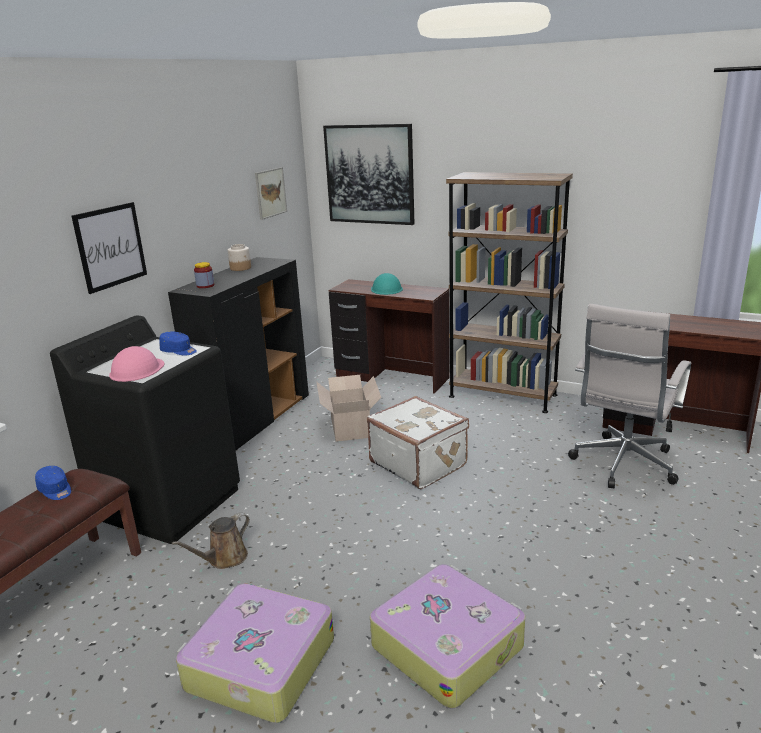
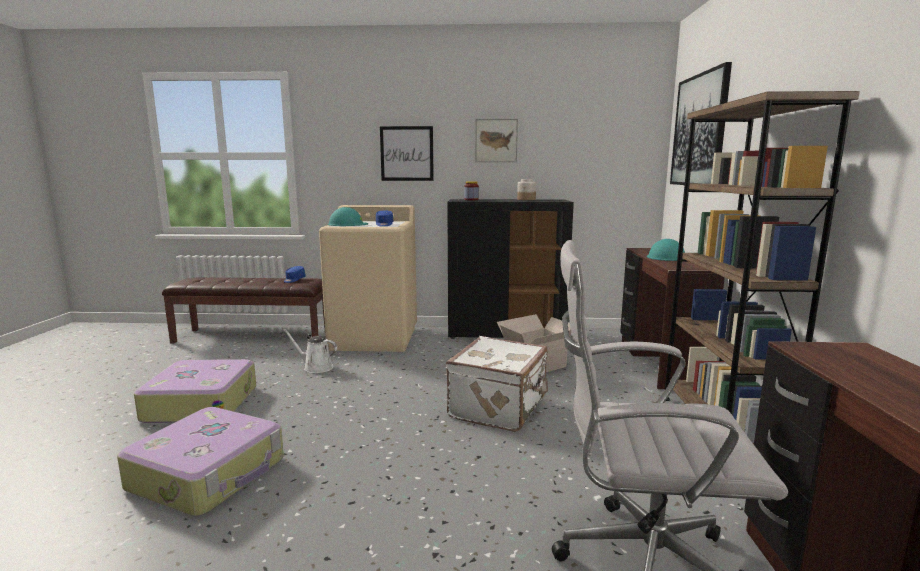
camera: 65 degrees right, 10 degrees down
(137, 370) = (347, 224): pink hard hat -> turquoise hard hat
(169, 503) = (375, 338): black washing machine -> beige washing machine
(224, 559) = (315, 367): brown watering can -> white watering can
(270, 193) = (602, 146): picture -> picture (496, 140)

